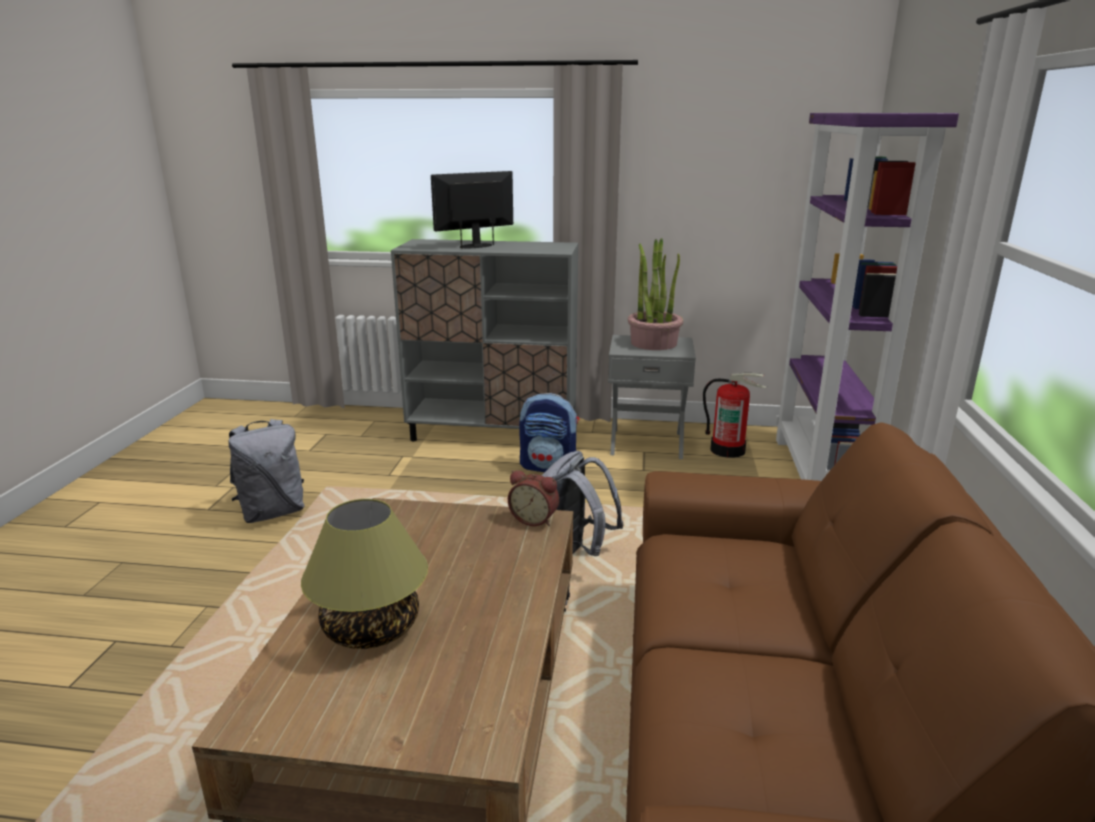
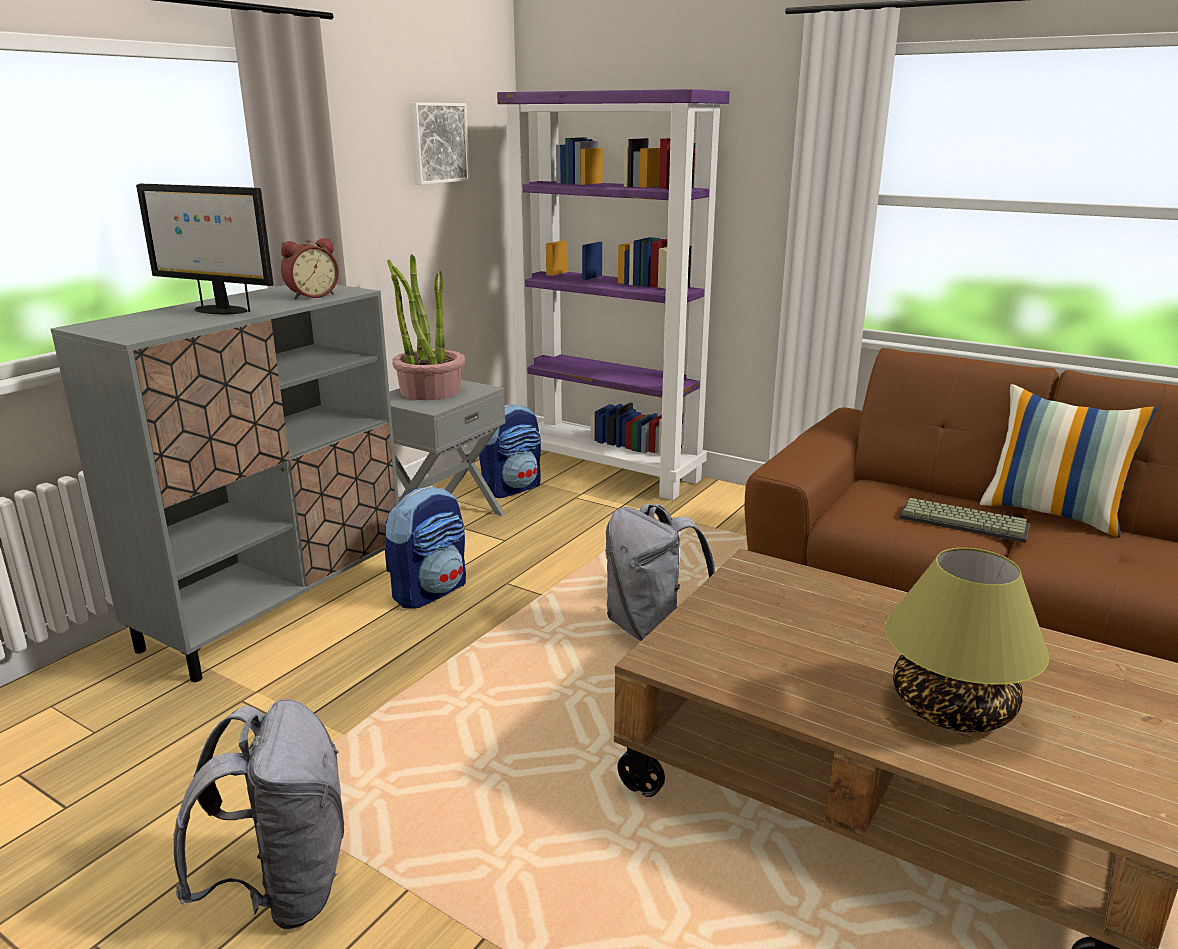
camera: 65 degrees left, 0 degrees up
(476, 246) = (219, 310): monitor -> monitor turned 60 degrees counterclockwise
(534, 519) = (747, 571): alarm clock -> alarm clock (311, 295)
(727, 608) = (965, 522): none -> keyboard
(728, 450) = (512, 488): fire extinguisher -> backpack
(755, 155) = (437, 143): none -> picture
(829, 673) = (1052, 514): none -> pillow

